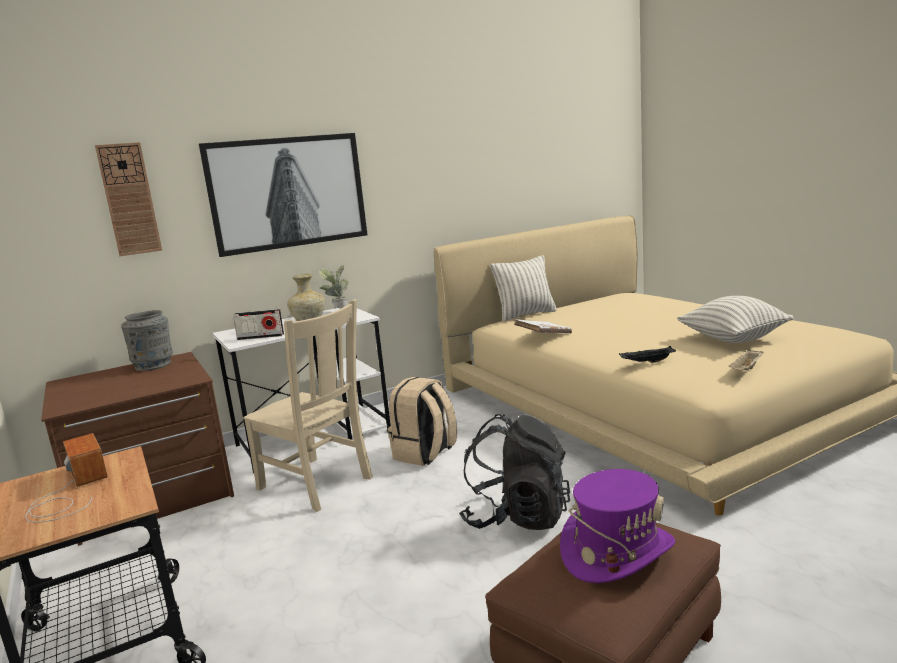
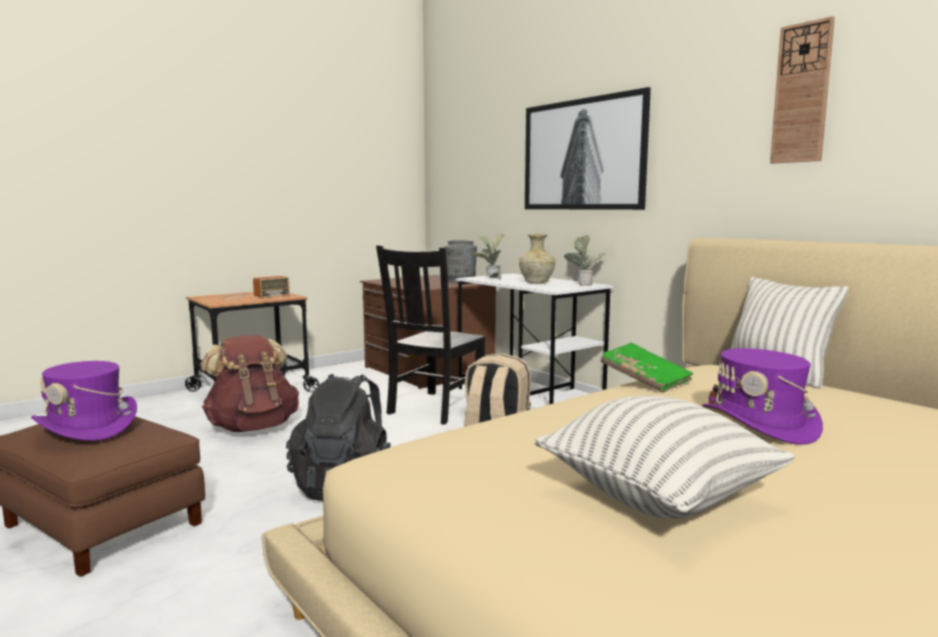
camera: 80 degrees right, 5 degrees down
(129, 199) = (488, 154): wall clock -> wall clock (801, 93)
(260, 337) = (490, 279): radio -> potted plant
(313, 609) = (253, 427): none -> brown backpack
(317, 484) = (434, 408): beige chair -> black chair
(543, 335) = (645, 380): white book -> green book
(628, 321) = (759, 424): none -> purple hat
(647, 362) = (502, 426): black tray -> none
(746, 370) = (449, 488): beige tray -> none

